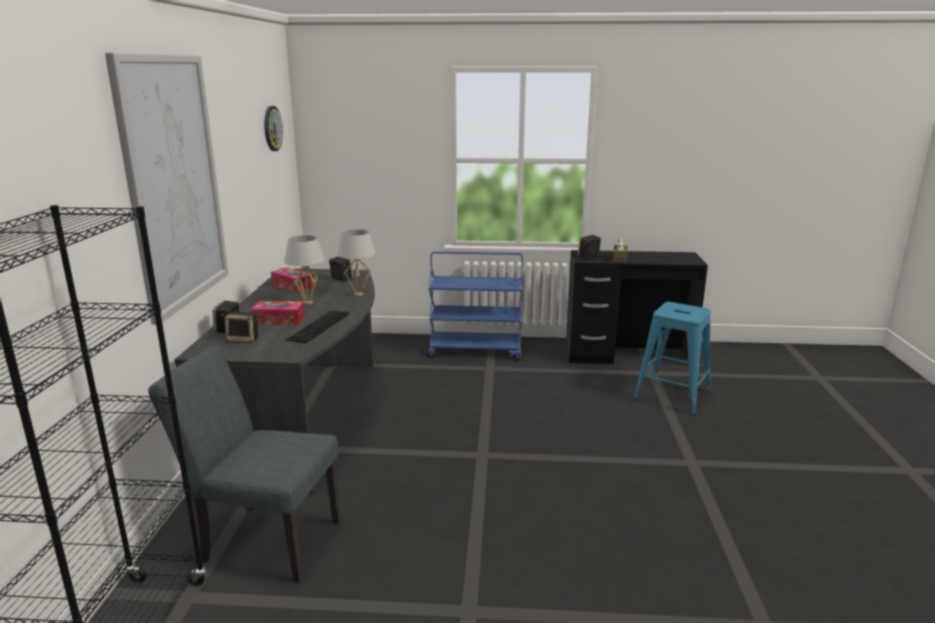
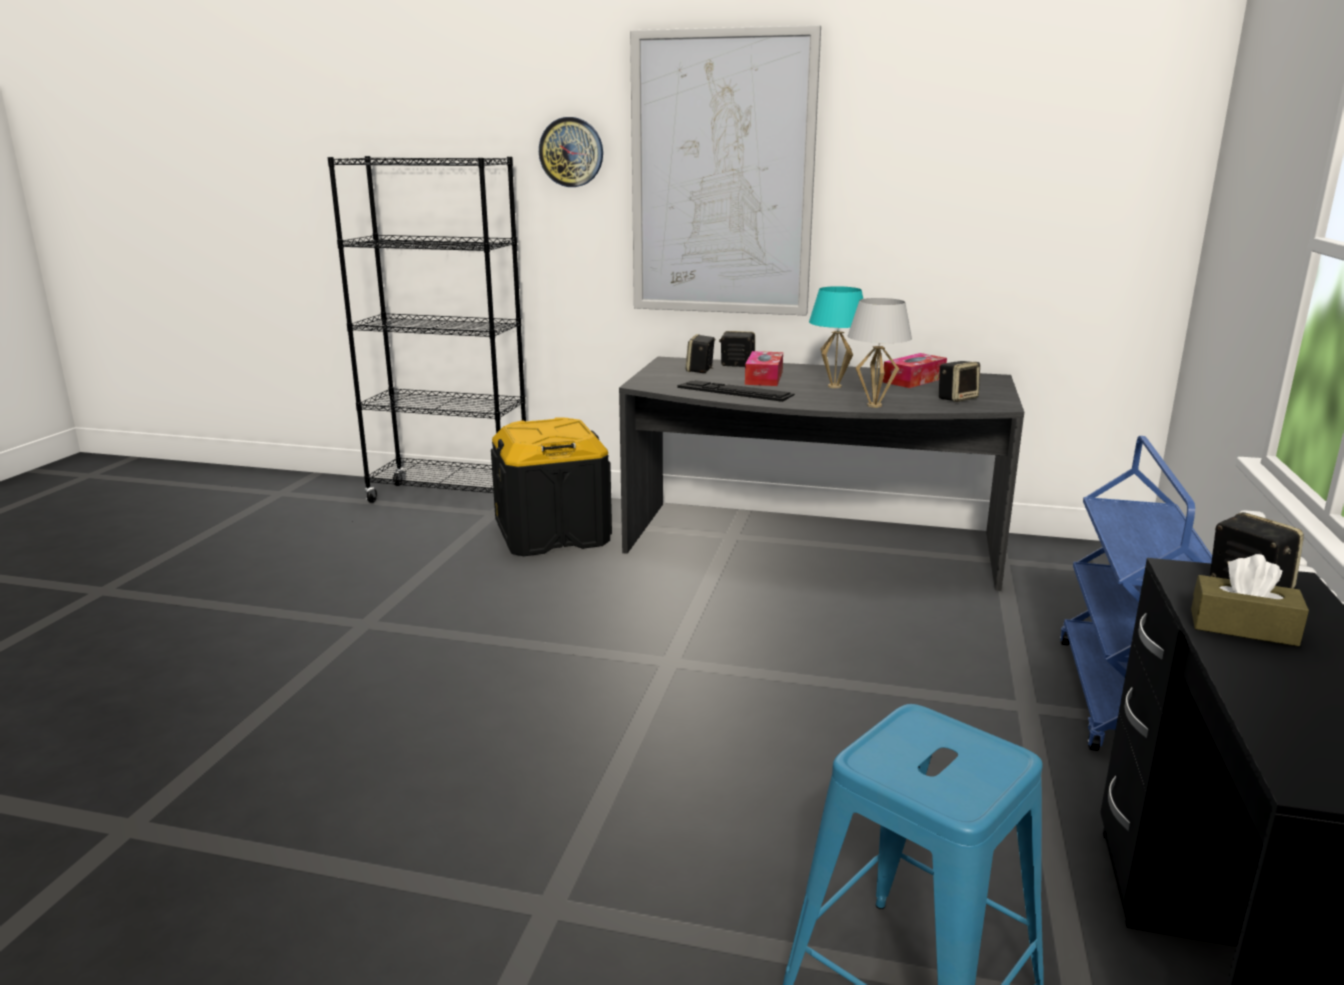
camera: 100 degrees right, 0 degrees up
(263, 539) = (553, 534): grey chair -> black storage box
(272, 128) = (1080, 143): wall clock -> wall clock (571, 152)
(308, 302) = (834, 386): white table lamp -> turquoise table lamp

